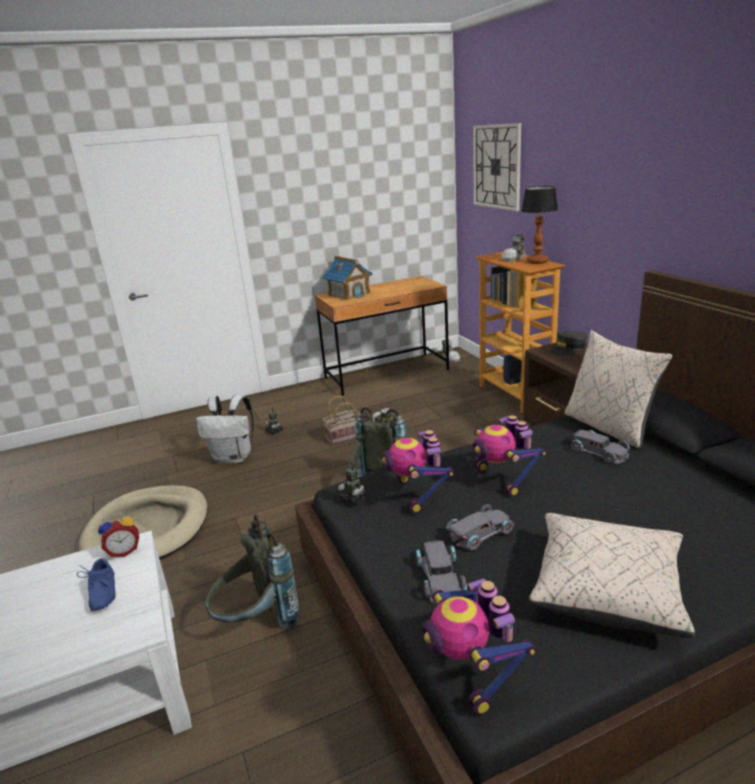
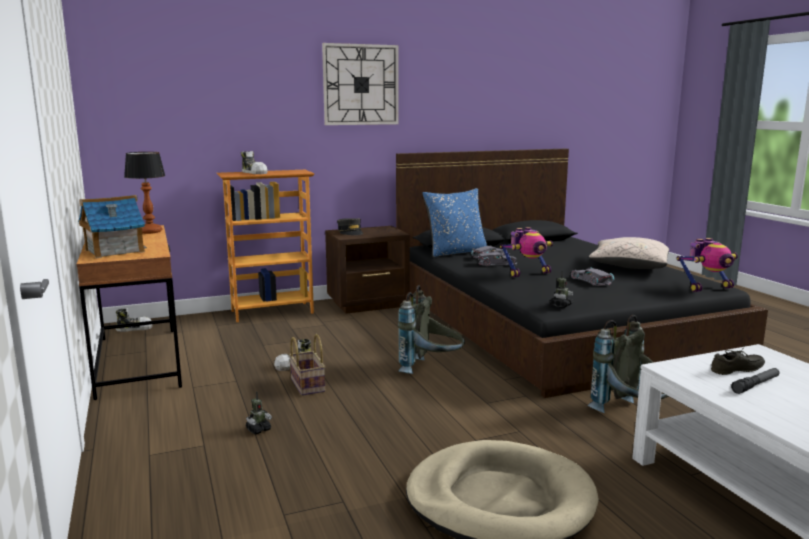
camera: 90 degrees left, 10 degrees down
(63, 596) = (756, 385): none -> flashlight
(101, 593) = (738, 370): blue shoe -> grey shoe
(124, 551) = (678, 370): alarm clock -> none
(234, 457) = (323, 455): white backpack -> none
(418, 494) = (553, 289): toy robot -> none
(439, 578) = (640, 290): grey toy car -> grey toy car (497, 263)
(497, 166) = (176, 87): wall clock -> wall clock (361, 85)
(538, 261) = (281, 171): table lamp -> table lamp (150, 231)
(608, 427) = (456, 252): beige pillow -> blue pillow

